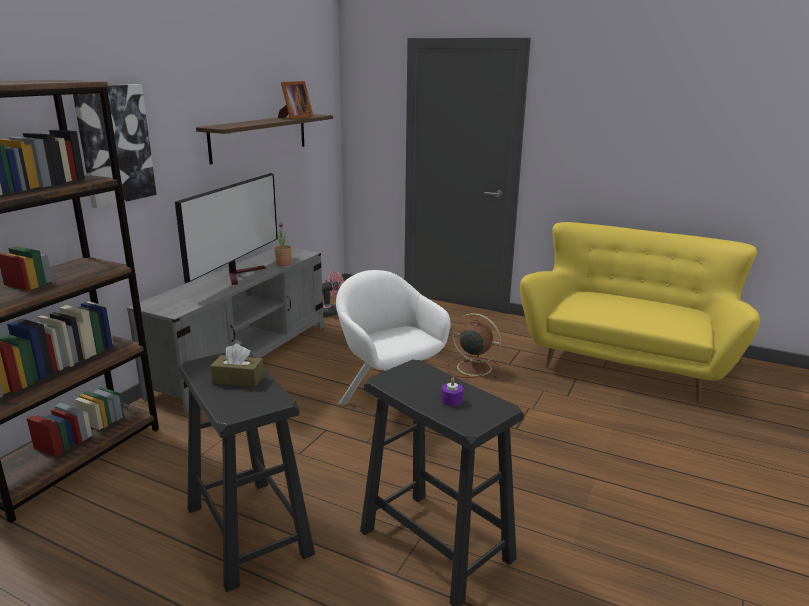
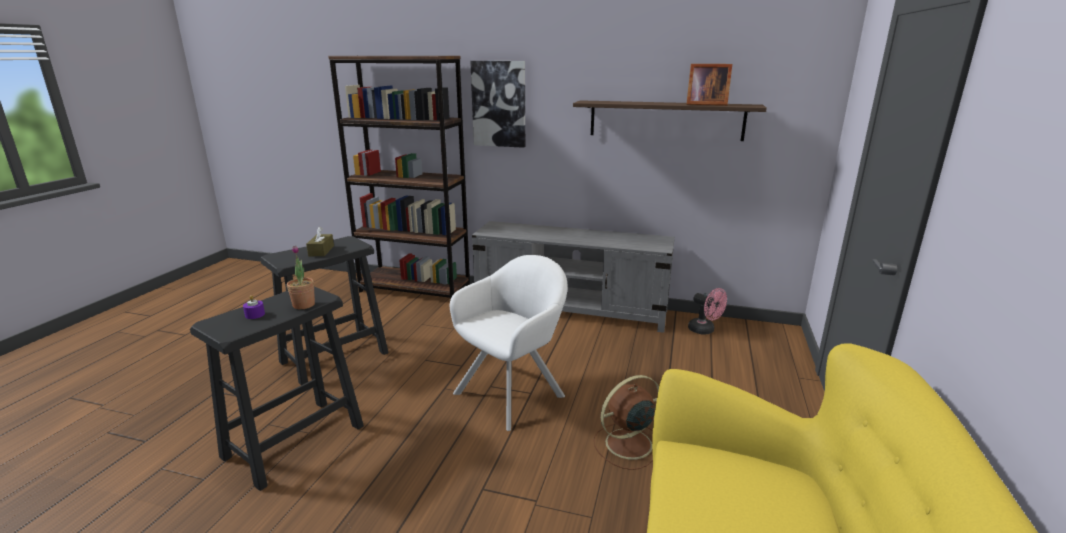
camera: 80 degrees right, 0 degrees up
(241, 274) = (578, 236): television -> none
(283, 263) = (619, 244): potted plant -> potted plant (304, 305)
(472, 367) = (626, 444): brown fan -> brown fan turned 135 degrees counterclockwise

